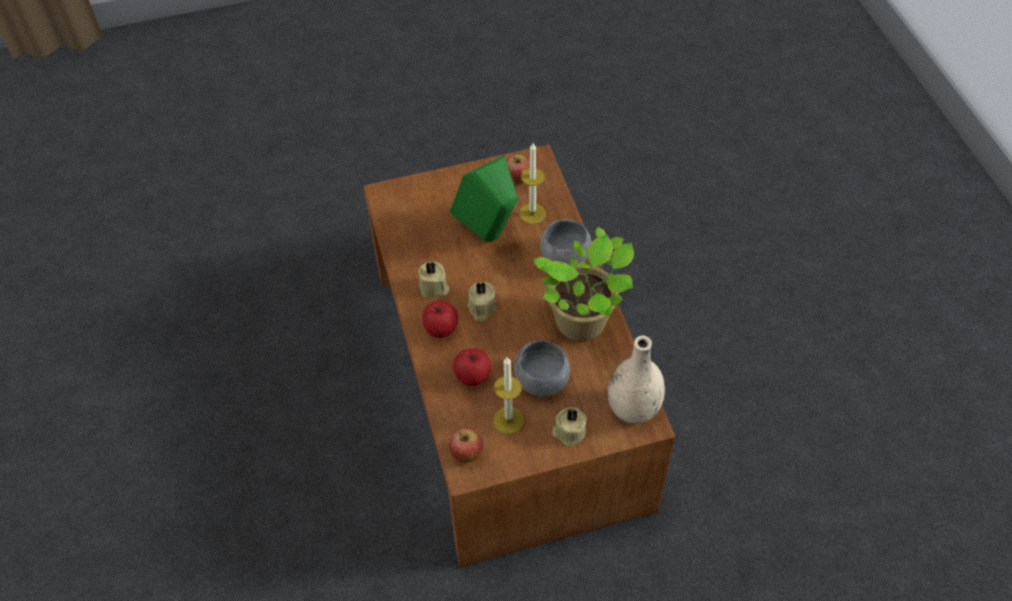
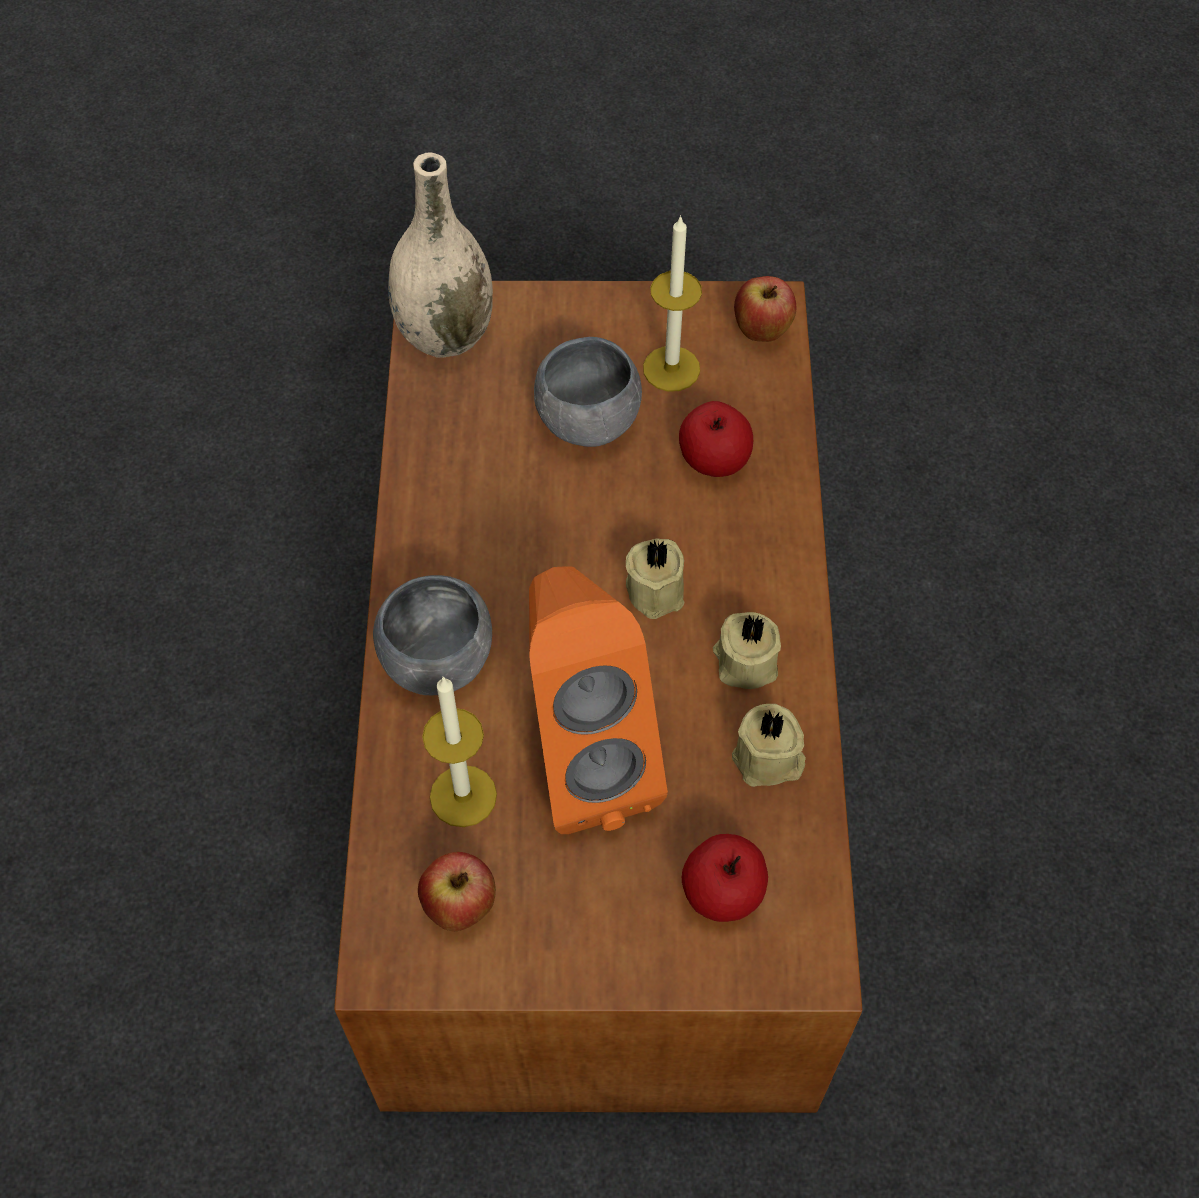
camera: 165 degrees left, 5 degrees up
(441, 328) = (751, 568): apple -> apple (722, 892)
(489, 237) = (584, 758): green speaker -> orange speaker
(569, 432) = (573, 325): beige candle -> beige candle (768, 761)
(584, 324) = (462, 505): potted plant -> none

